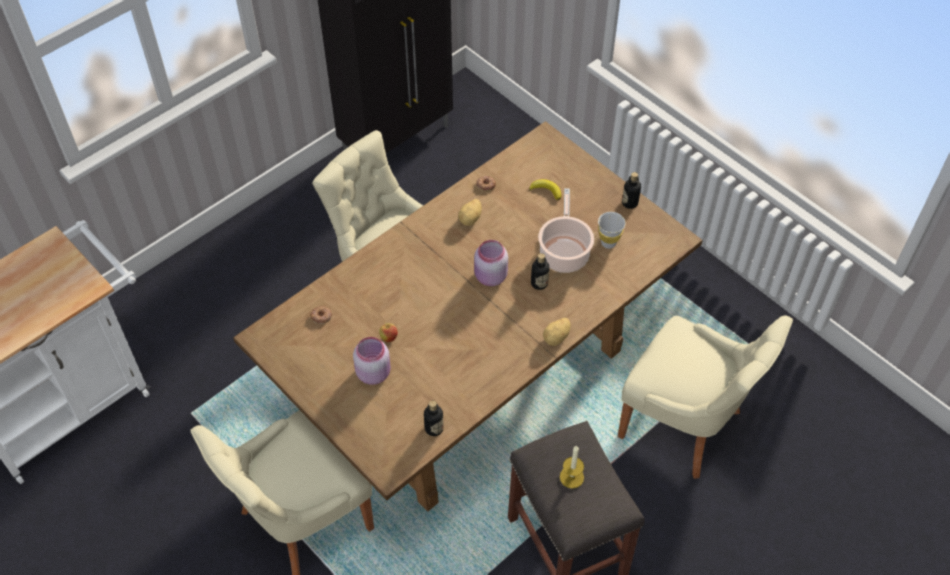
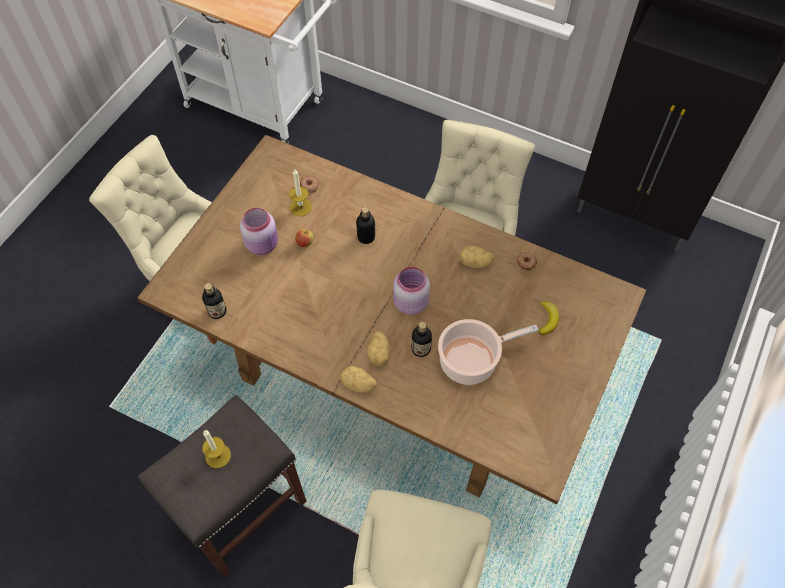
camera: 70 degrees right, 5 degrees up
(344, 330) = (300, 207): none -> candle
(532, 314) = (379, 354): none -> potato
(608, 243) = (505, 400): white cup -> none
(629, 203) = (573, 407): bottle -> bottle (366, 237)

